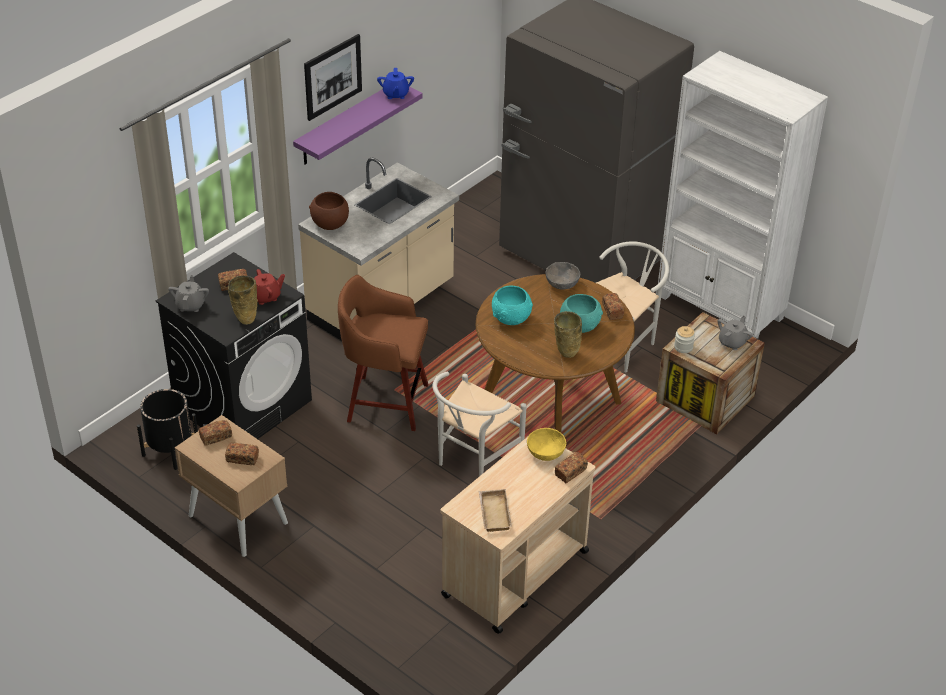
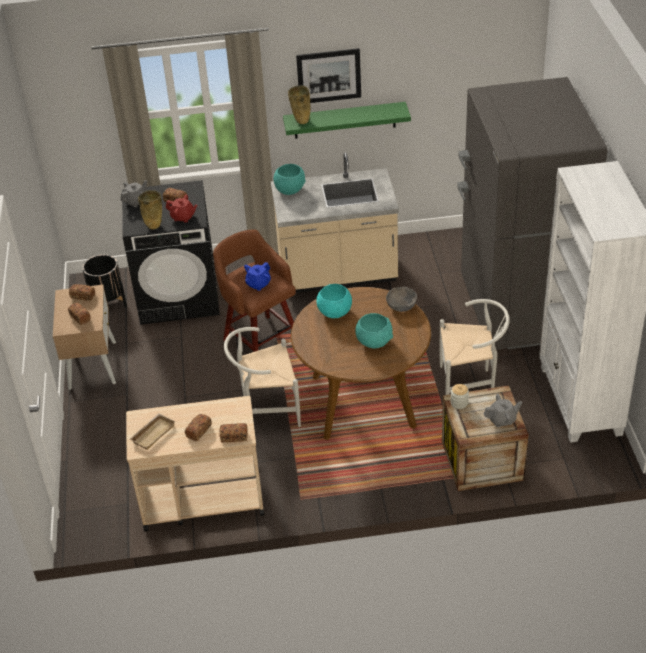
camera: 45 degrees right, 0 degrees up
(329, 223) = (289, 189): brown bowl -> turquoise bowl
(347, 124) = (344, 120): purple shelf -> green shelf
(395, 94) = (390, 110): blue teapot -> blue teapot (258, 284)
(545, 453) = (235, 414): yellow bowl -> none
(565, 354) = (339, 356): beige vase -> beige vase (301, 121)
(612, 311) = (411, 343): bread -> bread (199, 431)

